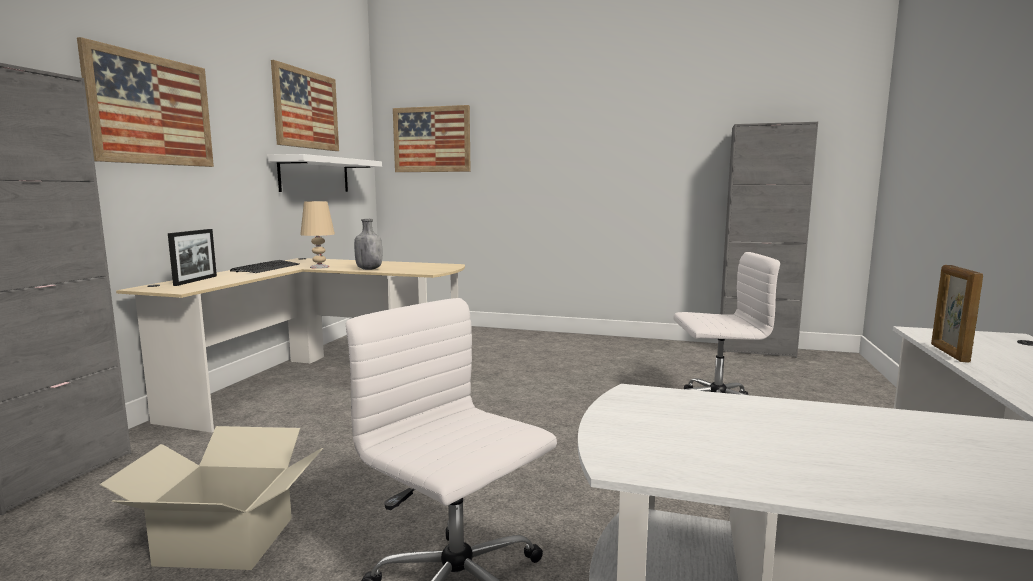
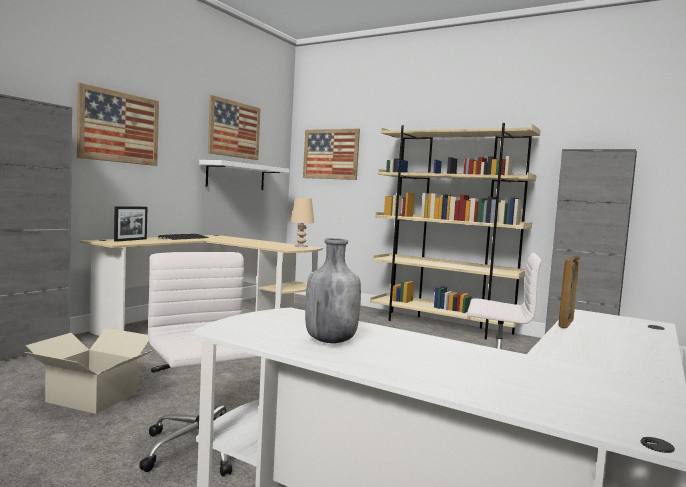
camera: 15 degrees right, 5 degrees down
(319, 267) = (219, 240): beige table lamp -> beige table lamp (301, 246)
(369, 269) = (249, 244): grey bottle -> grey bottle (330, 340)
(599, 342) = (442, 325): none -> beige bookcase

